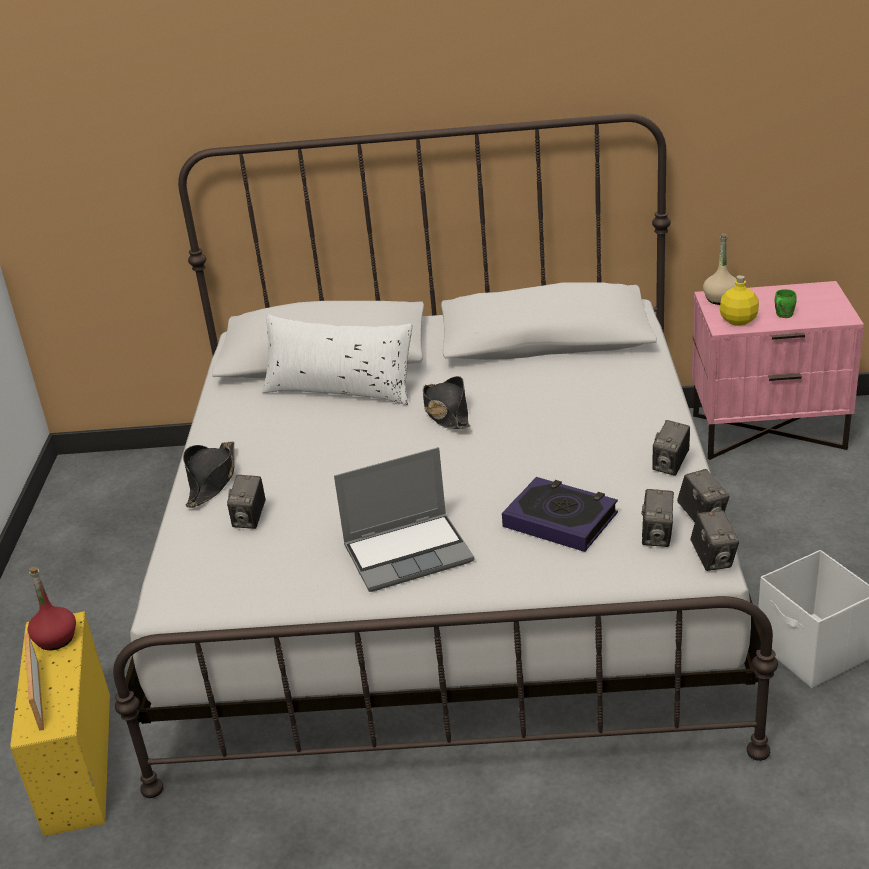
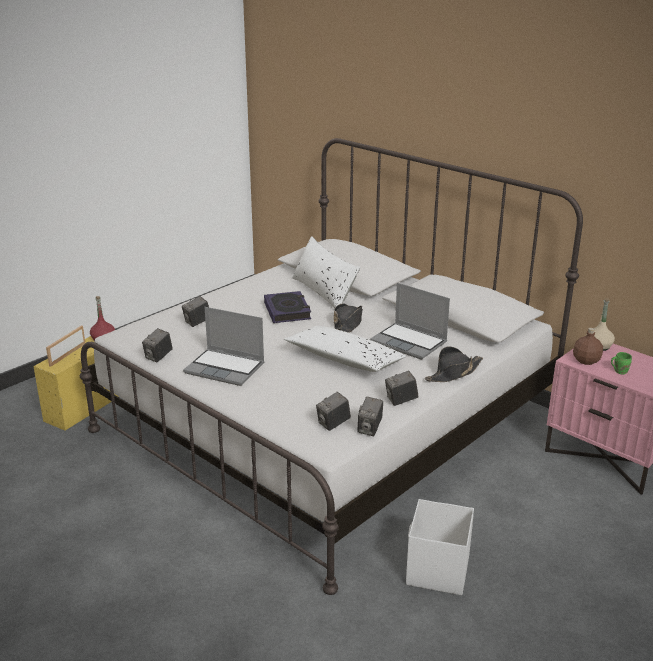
camera: 40 degrees right, 5 degrees down
(212, 480) = (211, 301): black hat -> black hat (453, 373)
(525, 456) = (344, 359): none -> white pillow
(554, 395) = (410, 342): none -> laptop
(560, 520) = (307, 392): book -> book (287, 311)
(713, 559) = (338, 448): camera -> camera (158, 357)
(737, 320) = (585, 360): yellow bottle -> brown bottle

